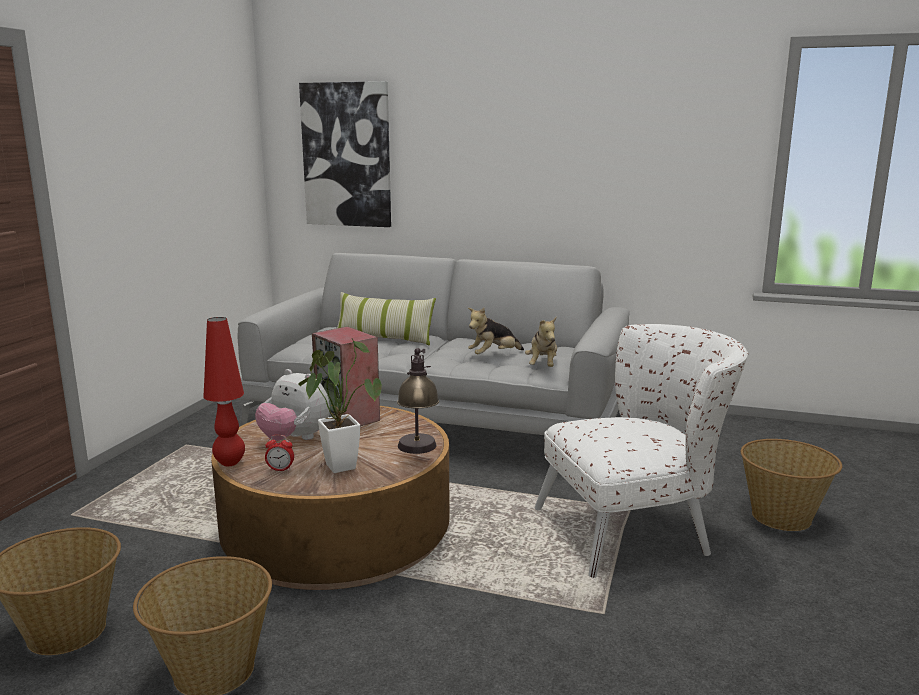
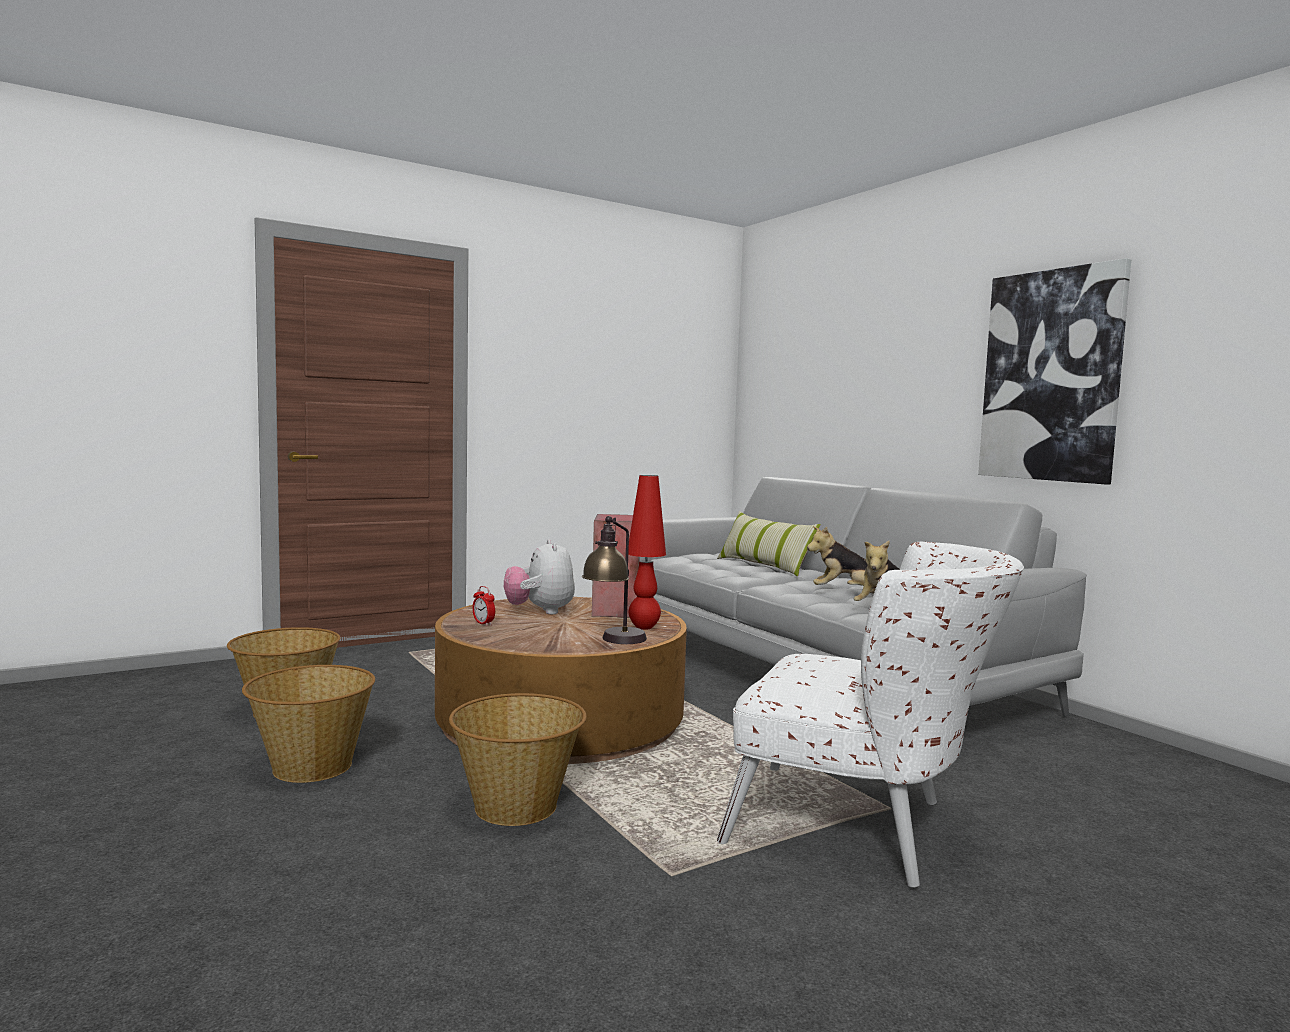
camera: 40 degrees right, 10 degrees down
(230, 463) = (461, 612): red table lamp -> red table lamp (644, 627)
(339, 464) = (532, 632): potted plant -> none
(347, 155) = (801, 376): picture -> picture (1051, 376)
(782, 517) = (1128, 901): basket -> basket (517, 807)

